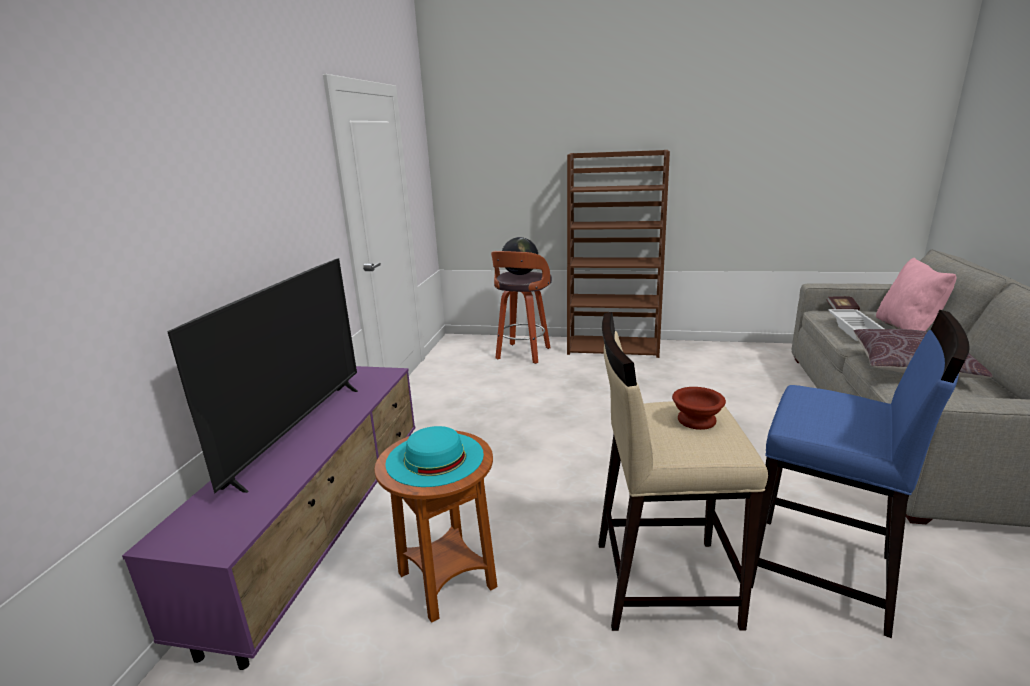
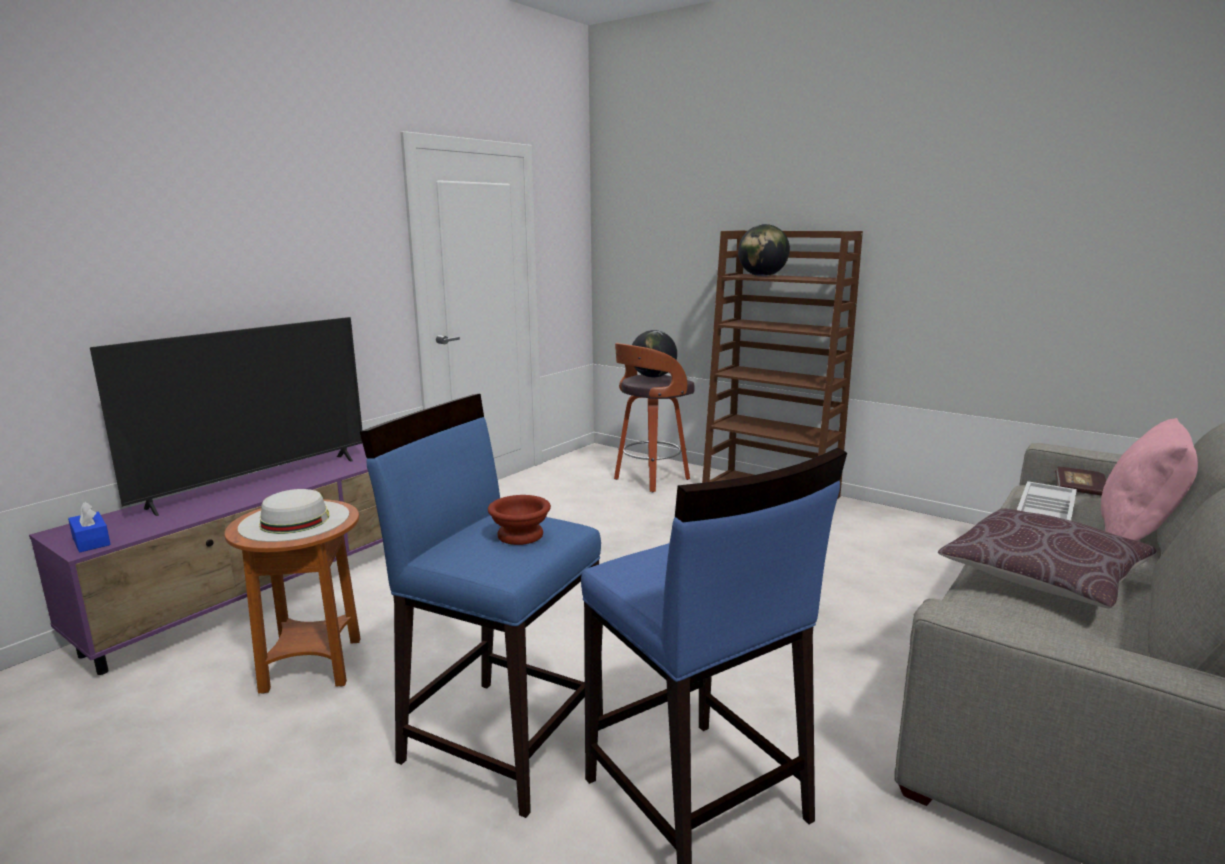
camera: 25 degrees right, 5 degrees down
(216, 539) = (91, 541): none -> blue tissue box
(435, 458) = (295, 520): turquoise hat -> white hat
(598, 187) = (762, 276): none -> globe
(662, 581) = (502, 740): beige stool -> blue stool

